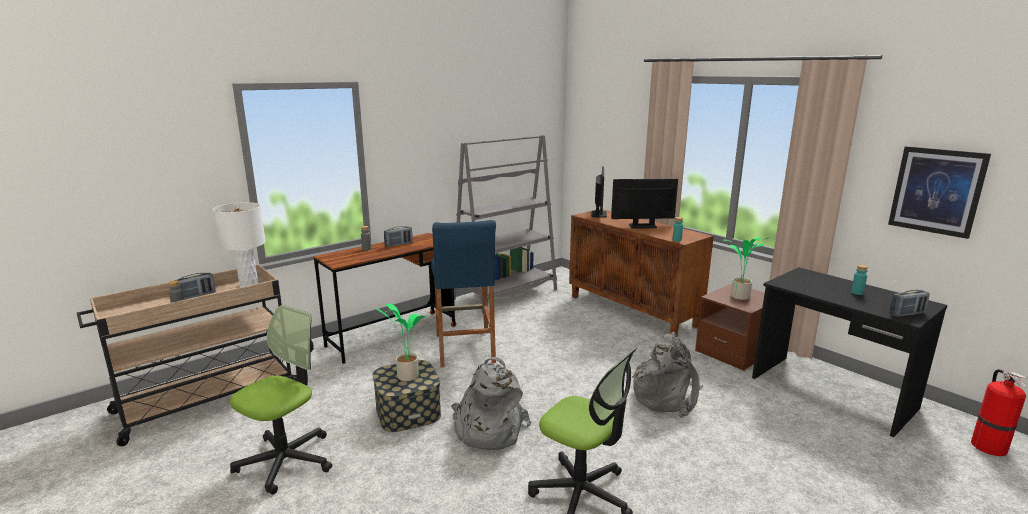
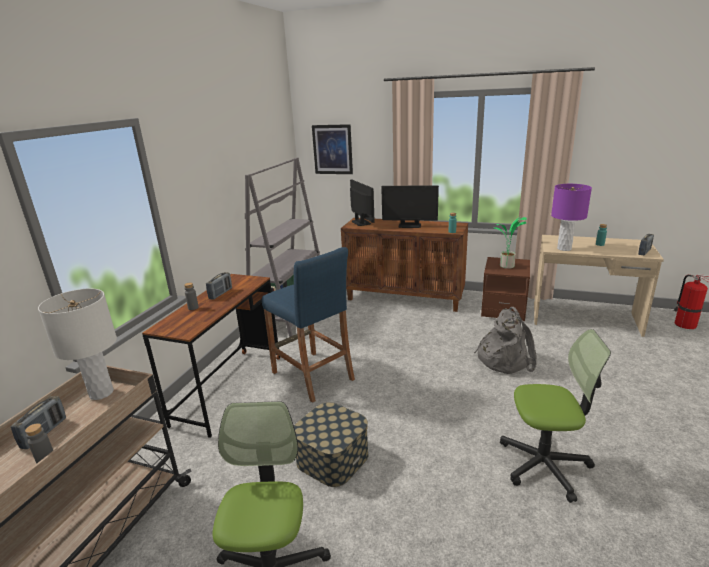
camera: 30 degrees left, 5 degrees up
(406, 376) = (330, 425): potted plant -> none
(487, 430) = (418, 443): grey backpack -> none
(642, 226) = (409, 225): monitor -> monitor turned 135 degrees counterclockwise
(796, 286) = (564, 249): none -> purple table lamp
(831, 393) = (585, 319): black desk -> beige desk
(936, 191) = (630, 163): picture -> picture (332, 149)

